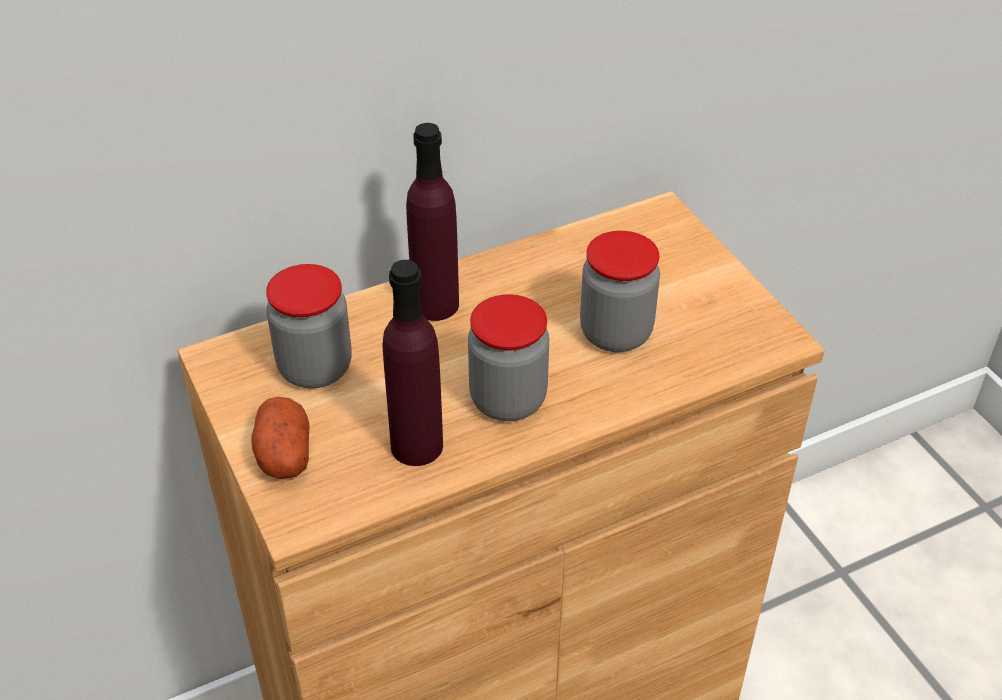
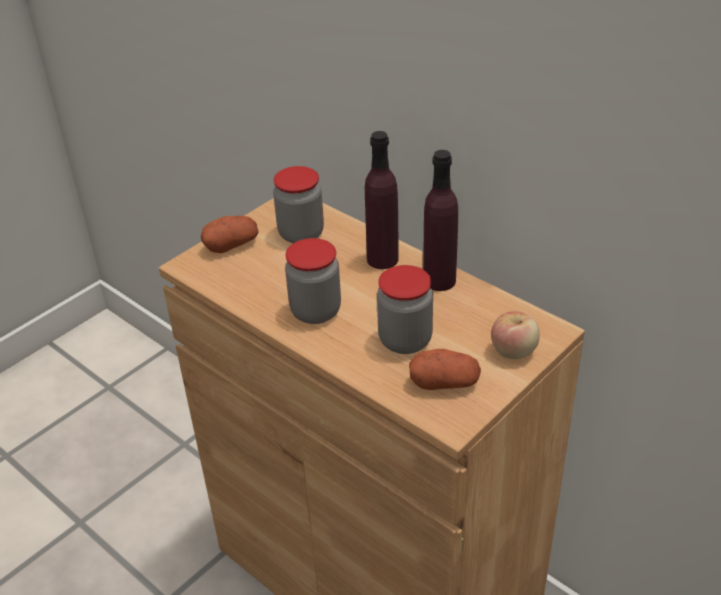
camera: 70 degrees right, 5 degrees down
(417, 446) = (260, 288): purple bottle -> purple bottle (439, 280)
(681, 252) = (514, 351): none -> apple
(709, 324) = (444, 383): none -> potato

